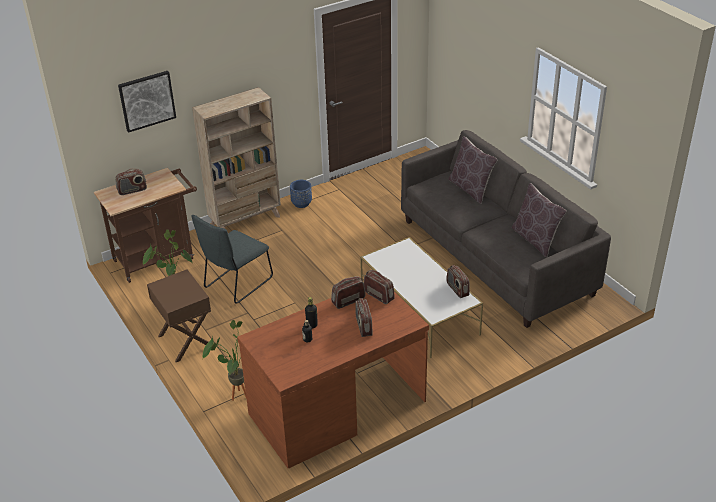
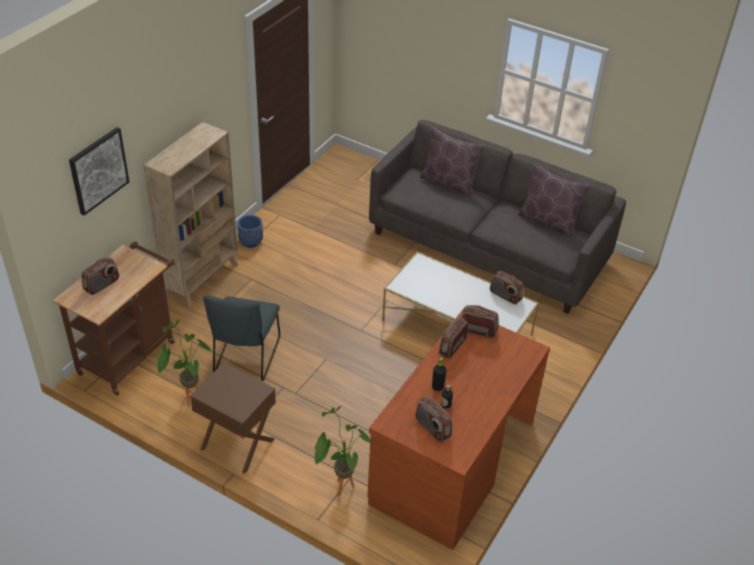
camera: 30 degrees left, 5 degrees up
(363, 326) = (489, 370): radio -> radio (432, 428)

